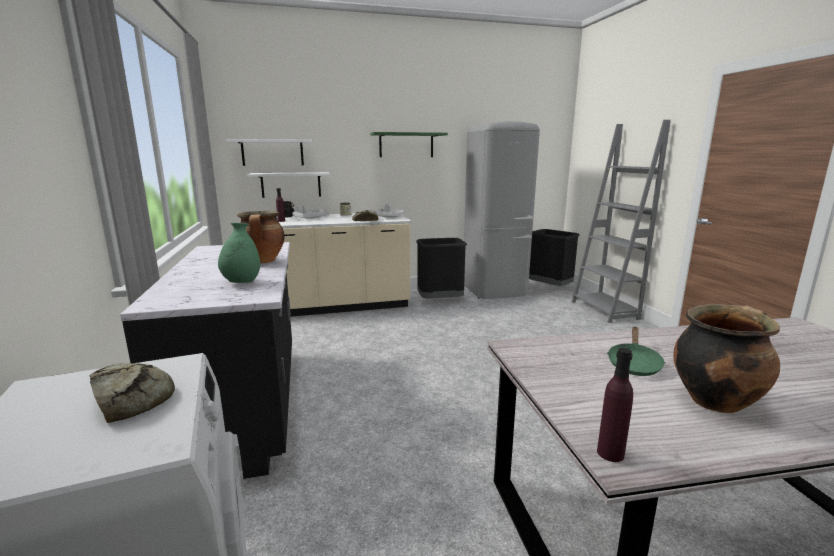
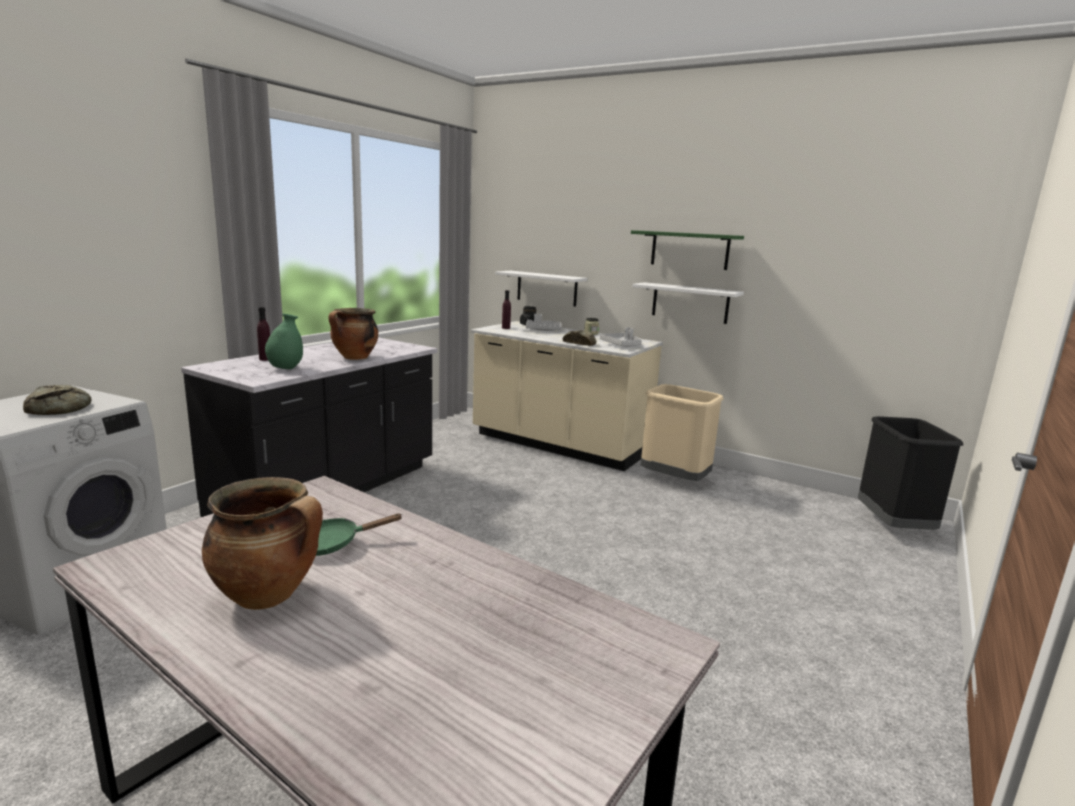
camera: 45 degrees right, 0 degrees up
(272, 152) = (533, 249): white shelf -> white shelf (690, 303)
(440, 301) = (674, 480): black trash can -> beige trash can
(495, 291) = (784, 497): grey fridge -> none
(604, 310) = (915, 593): grey bookcase -> none
(610, 453) = (113, 560): purple bottle -> purple bottle (265, 359)

